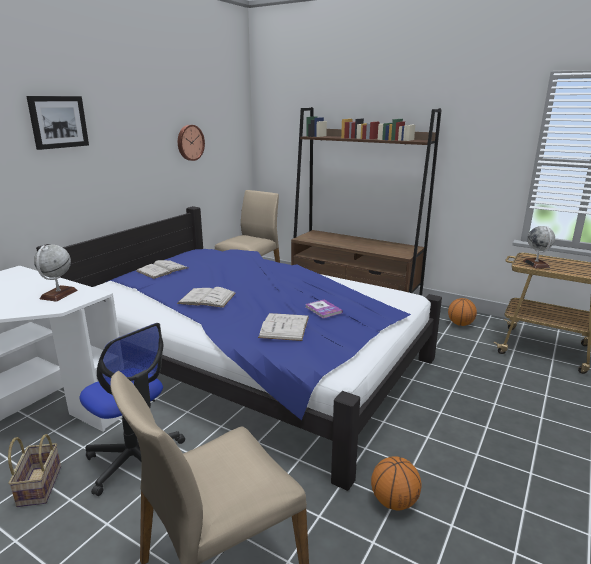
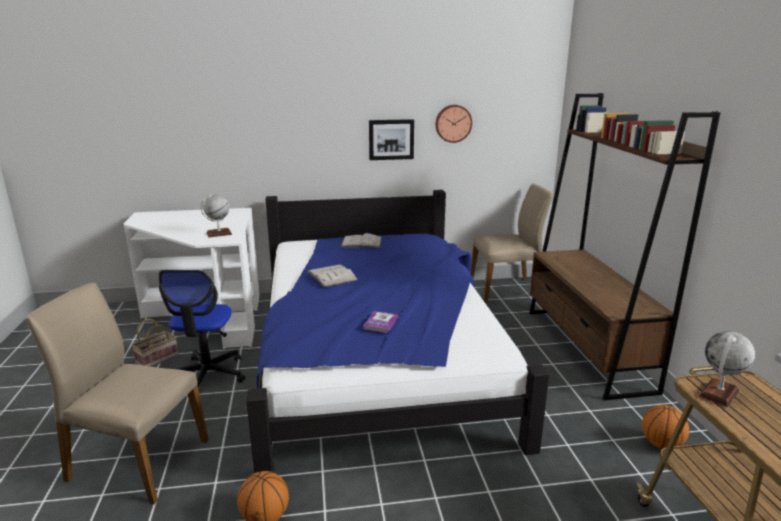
camera: 50 degrees right, 0 degrees up
(58, 122) = (303, 98): picture -> picture (391, 139)
(284, 327) = (323, 321): white book -> none

